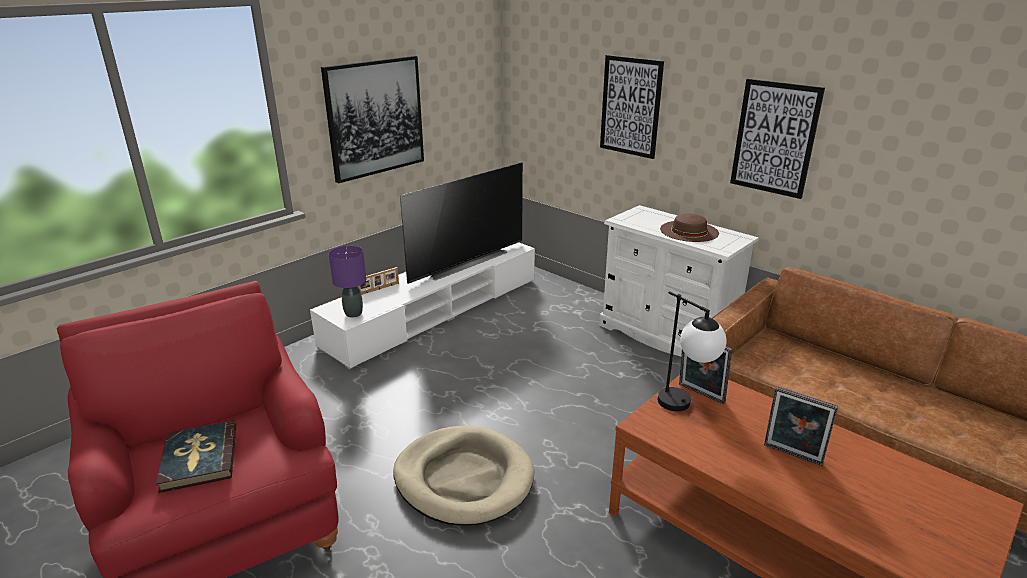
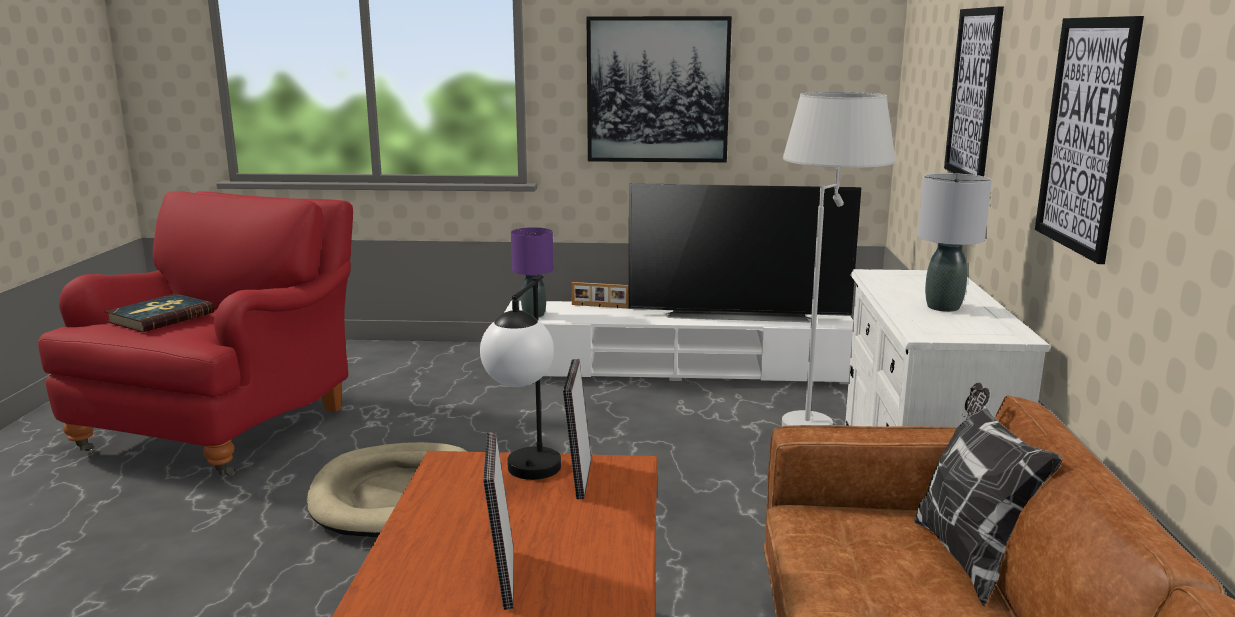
camera: 50 degrees right, 10 degrees down
(554, 307) = (820, 417): none -> white floor lamp
(689, 231) = (942, 307): brown hat -> grey table lamp
(804, 344) = (969, 557): none -> pillow

